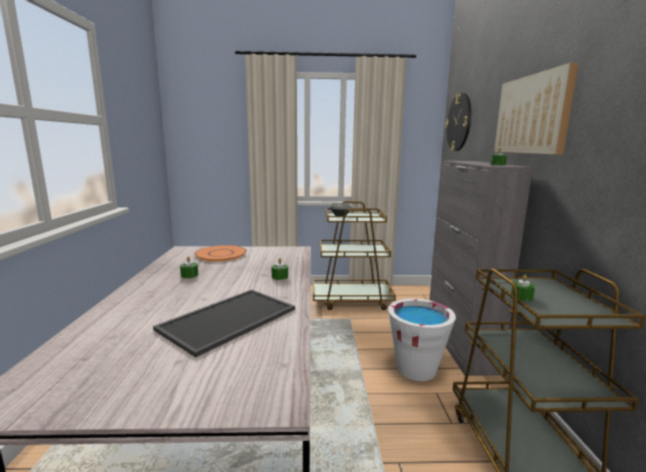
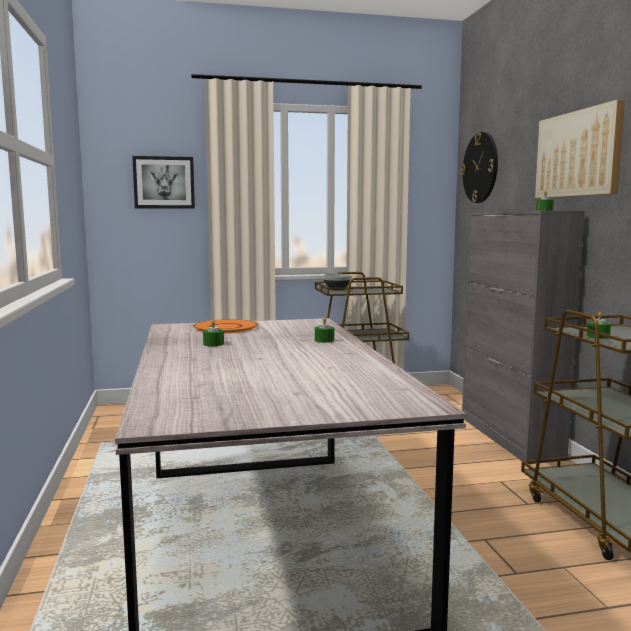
camera: 10 degrees left, 5 degrees down
(219, 133) = (164, 182): none -> picture
(228, 320) = (310, 369): tray -> none
(416, 369) = (468, 463): white bucket -> none

